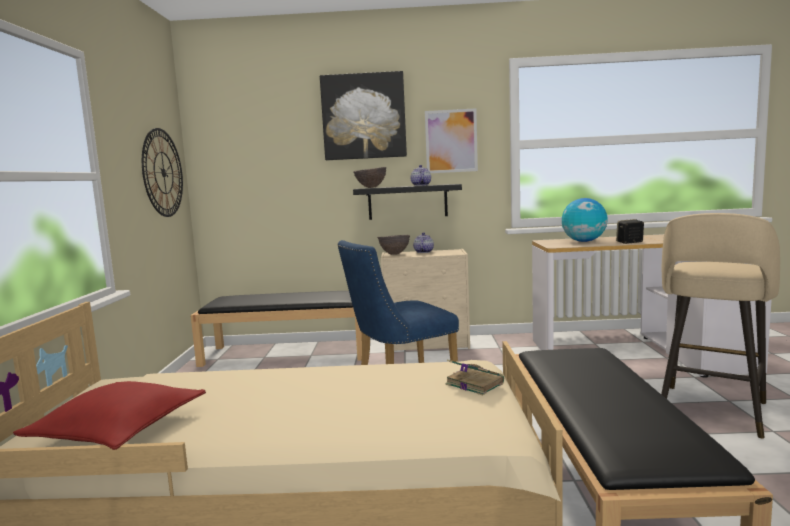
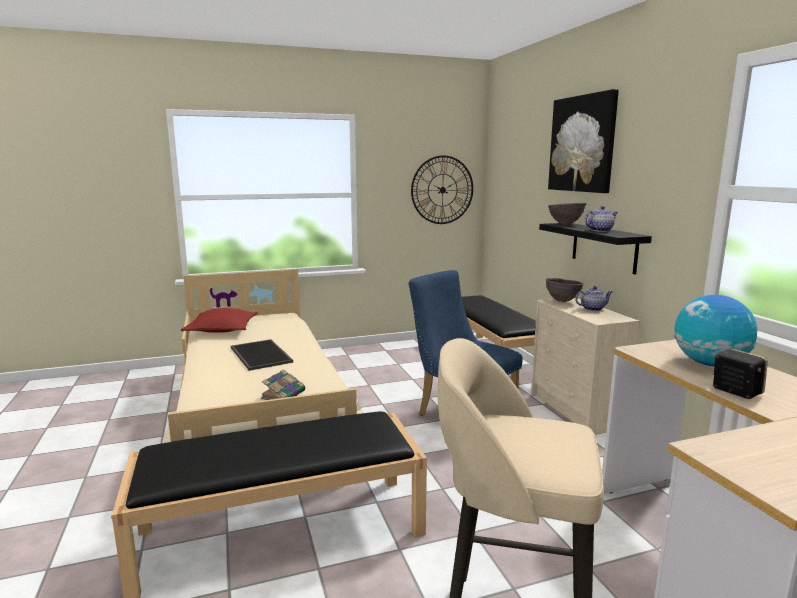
camera: 70 degrees right, 5 degrees up
(307, 397) = (259, 355): none -> tray
(451, 141) = (652, 178): picture -> none

